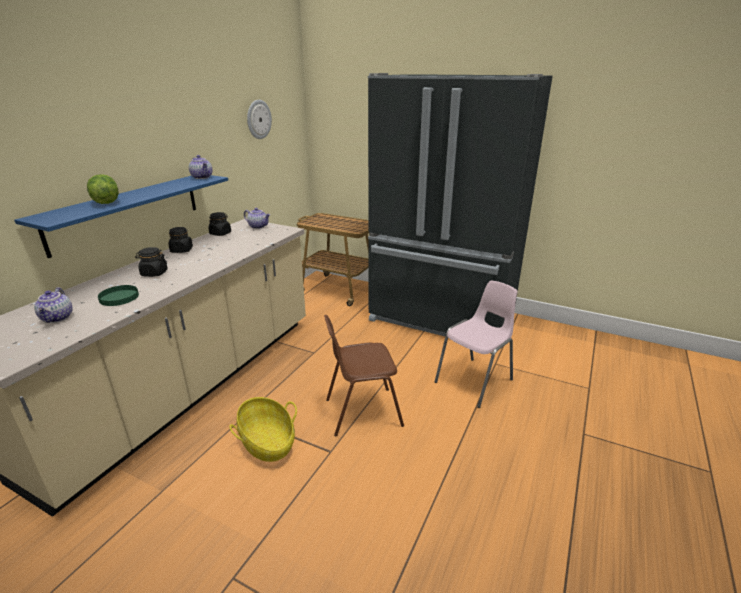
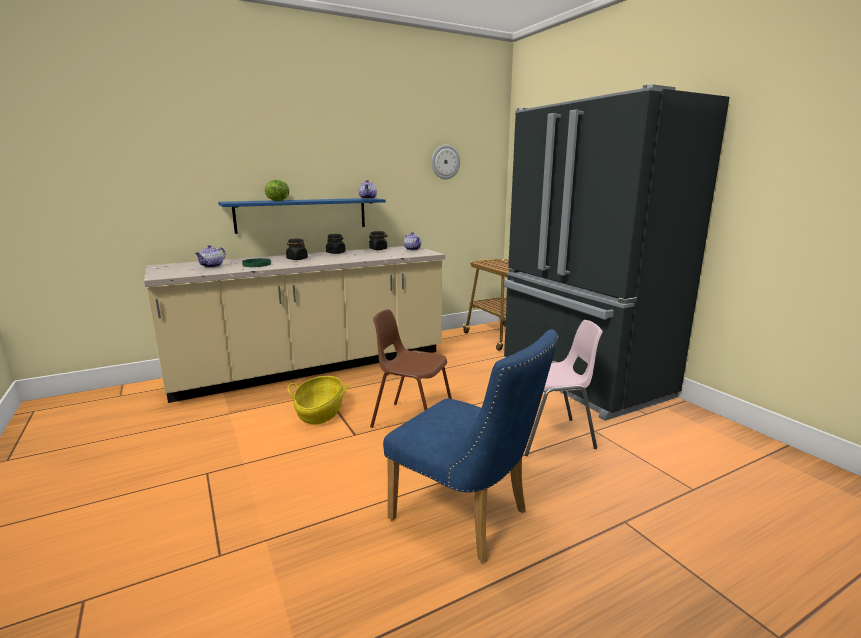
camera: 35 degrees right, 10 degrees down
(503, 487) = (468, 519): none -> blue chair

